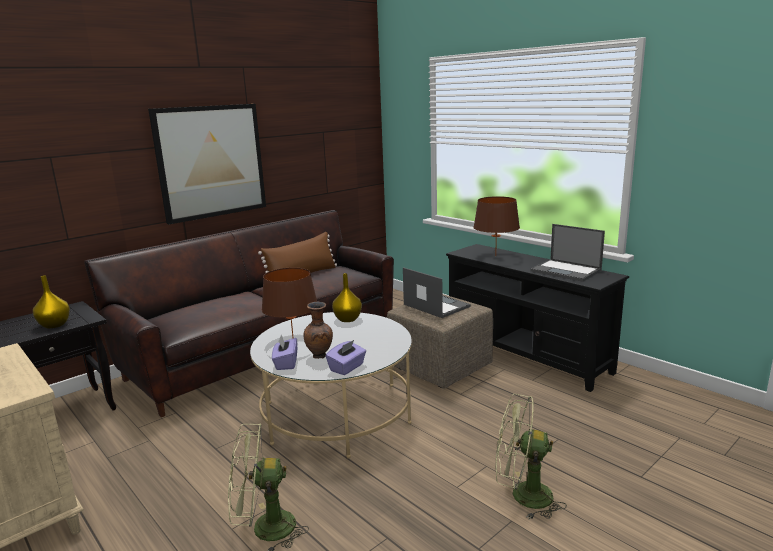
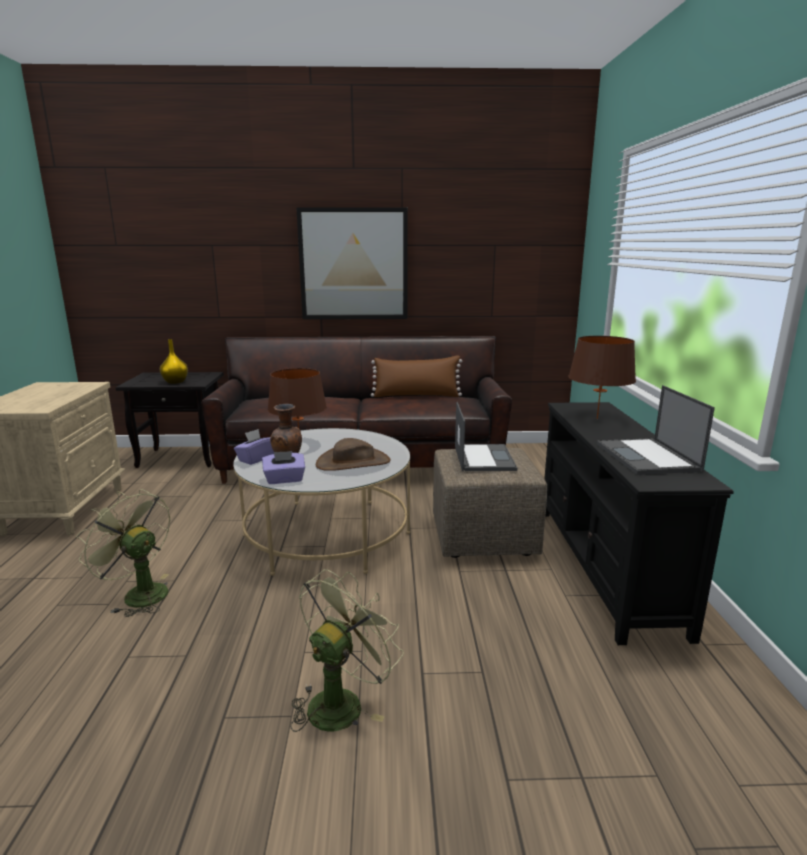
camera: 40 degrees right, 0 degrees up
(347, 319) = (374, 442): yellow vase -> none
(366, 338) = (353, 462): none -> brown hat
(522, 496) = (341, 701): green fan -> green fan turned 75 degrees clockwise

